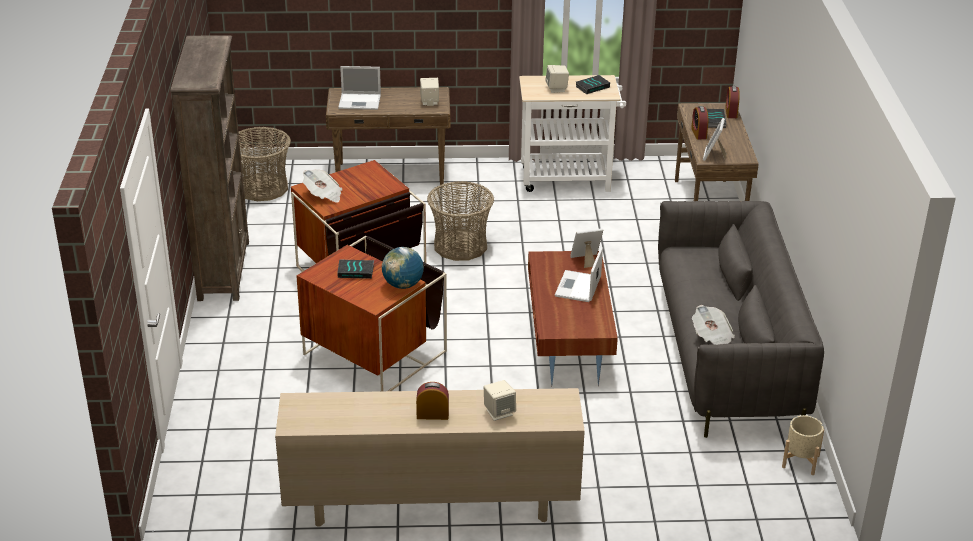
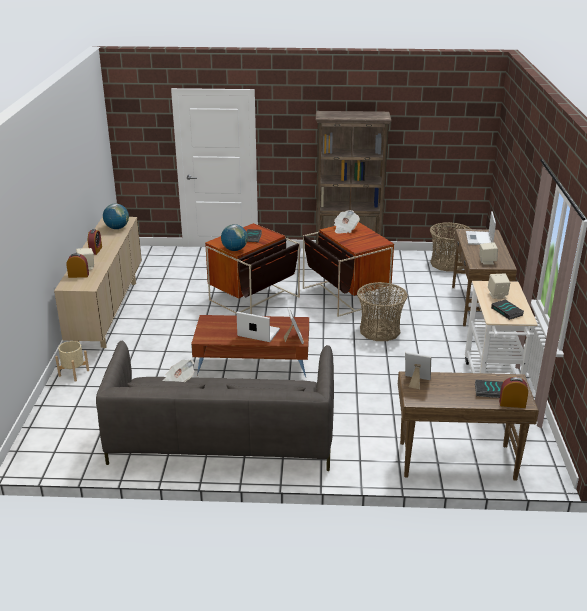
camera: 95 degrees right, 5 degrees down
(335, 407) = (117, 228): none -> globe
(699, 133) = (460, 378): alarm clock -> alarm clock (78, 275)
(800, 461) = (76, 458): beige planter -> beige planter (74, 373)

